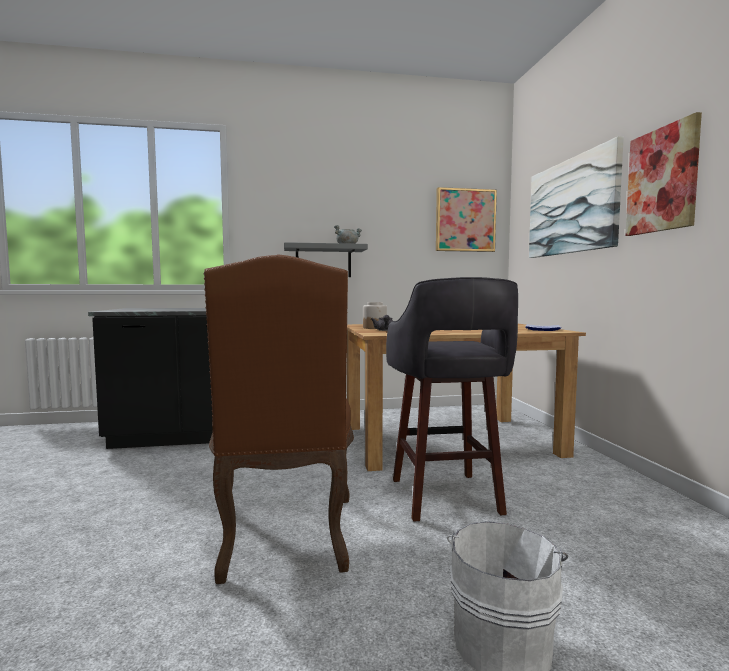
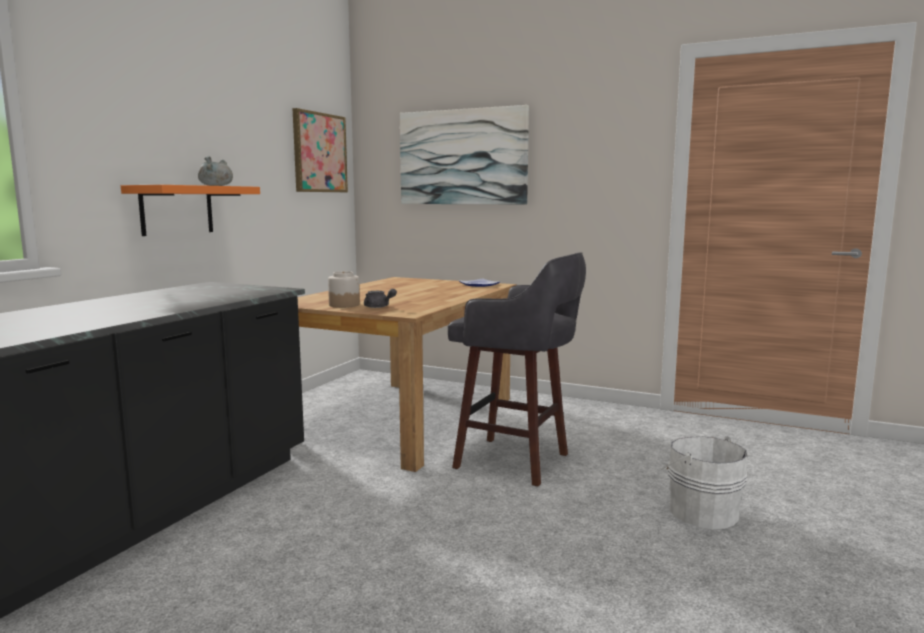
camera: 55 degrees left, 5 degrees up
(284, 538) = (500, 547): brown chair -> none
(323, 261) = (177, 210): grey shelf -> orange shelf
(662, 180) = (572, 154): picture -> none

